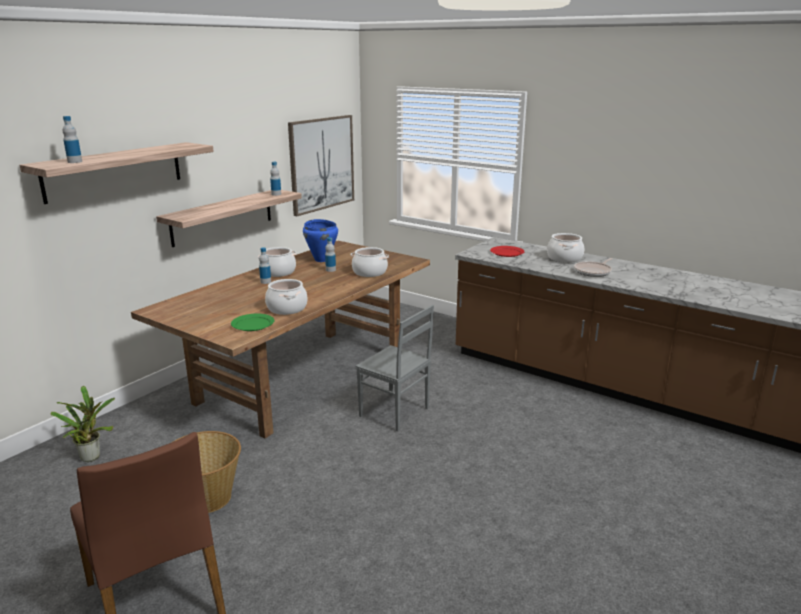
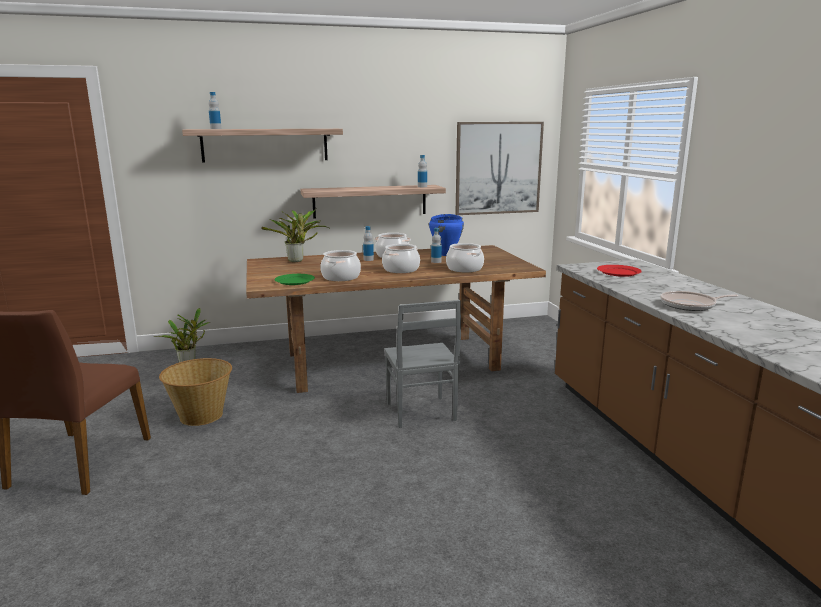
camera: 40 degrees right, 5 degrees down
(198, 300) = (297, 261): none -> potted plant
(564, 258) = (681, 288): cooking pot -> cooking pot (401, 269)

